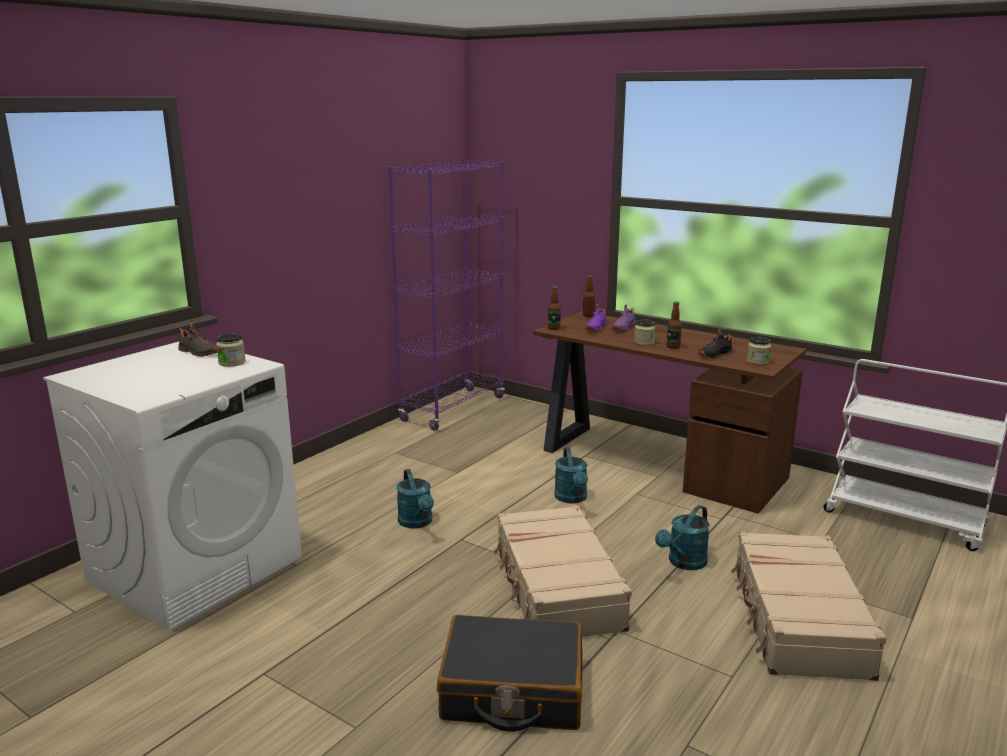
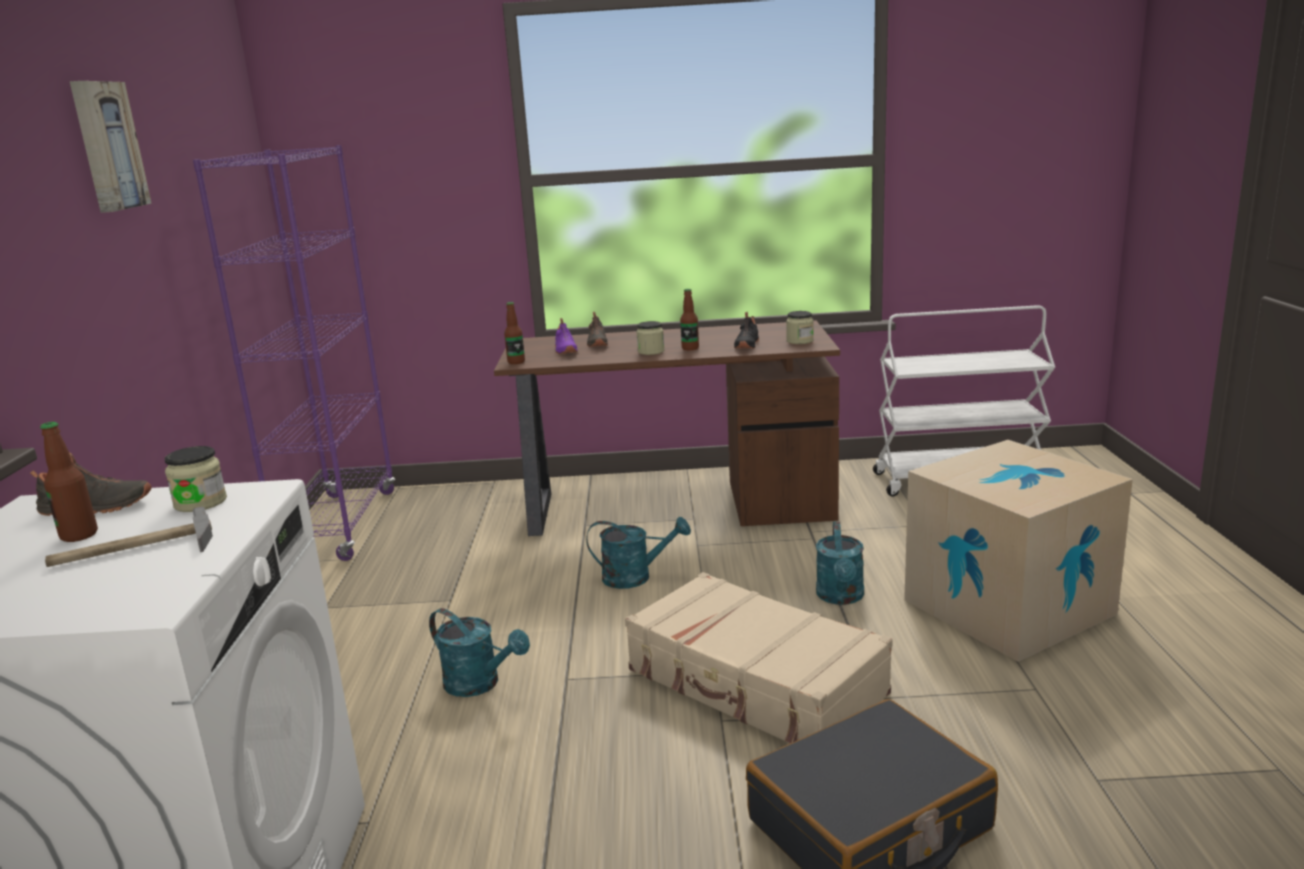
camera: 35 degrees left, 0 degrees up
(178, 376) = (133, 550): none -> hammer
(320, 159) = (107, 146): none -> picture
(572, 499) = (635, 577): turquoise watering can -> turquoise watering can turned 45 degrees counterclockwise
(588, 315) = (529, 340): bottle -> bottle (79, 535)
(622, 328) = (596, 343): purple shoe -> black shoe
(797, 620) = (1008, 607): beige suitcase -> cardboard box

